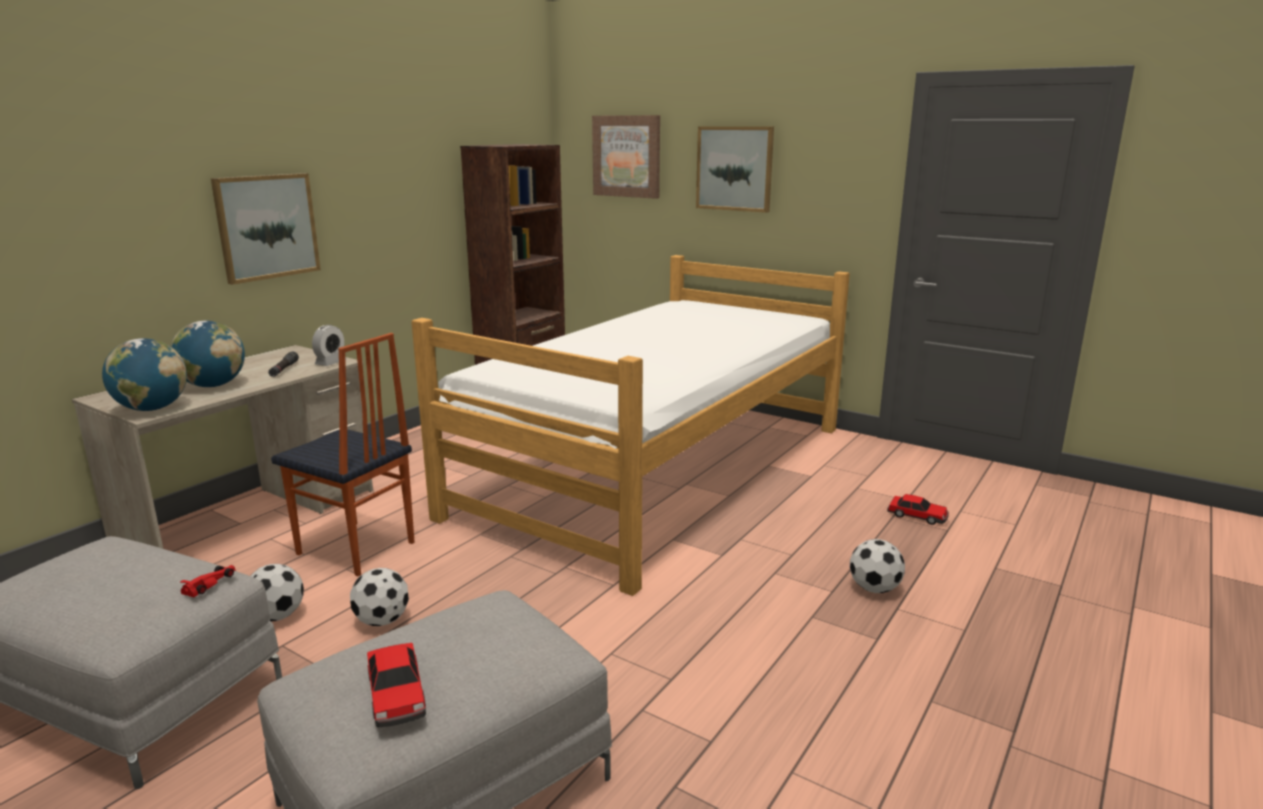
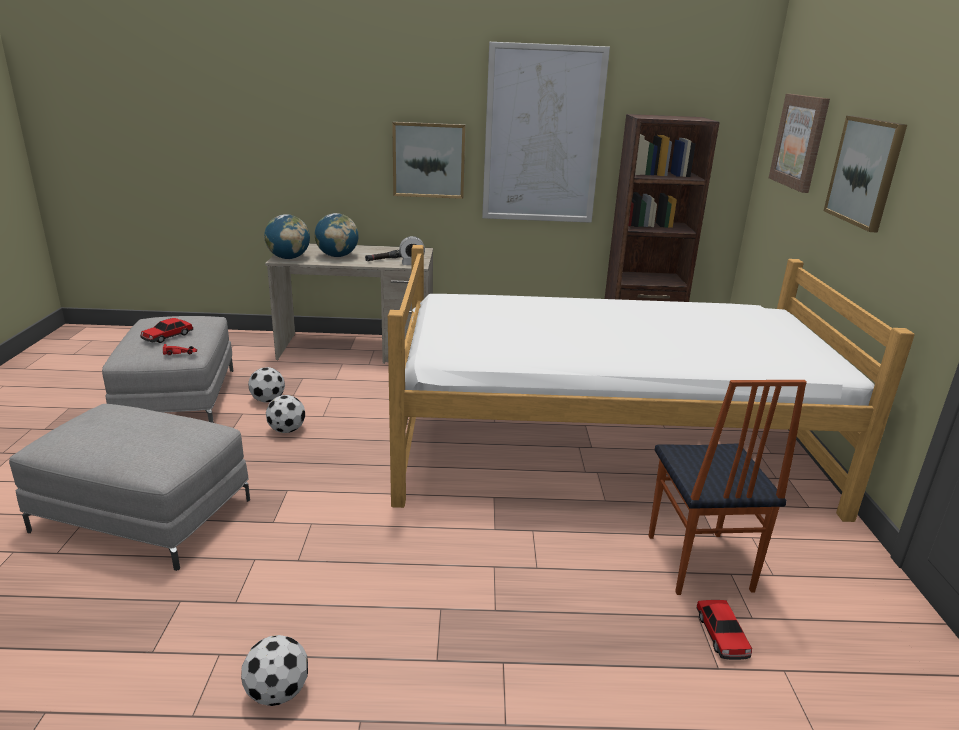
camera: 55 degrees right, 5 degrees up
(355, 549) = (354, 390): chair -> chair (697, 563)
(387, 178) = (542, 136): none -> picture
(396, 695) = (88, 433): toy car -> toy car (167, 336)
(875, 588) = (527, 637): football -> football (278, 693)

